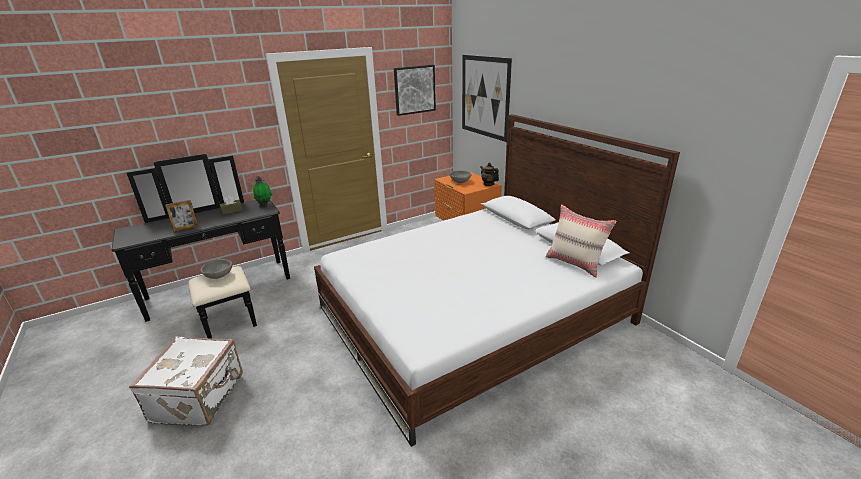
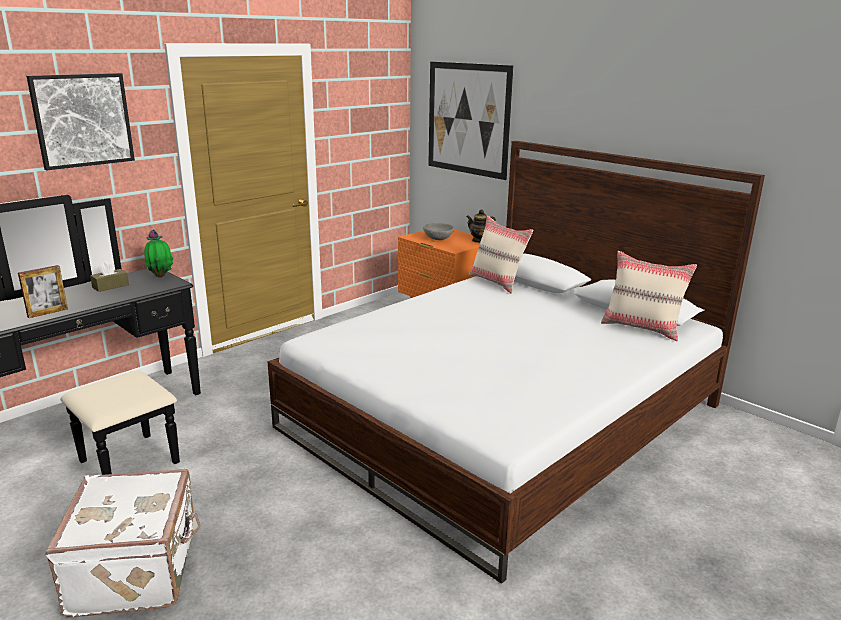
camera: 15 degrees left, 5 degrees down
(219, 275) = (117, 384): grey bowl -> none
(414, 90) = (363, 108): picture -> picture (82, 120)
(488, 217) = (497, 282): none -> beige pillow

